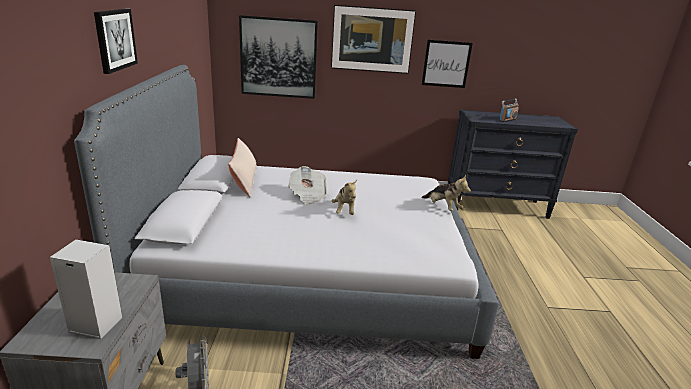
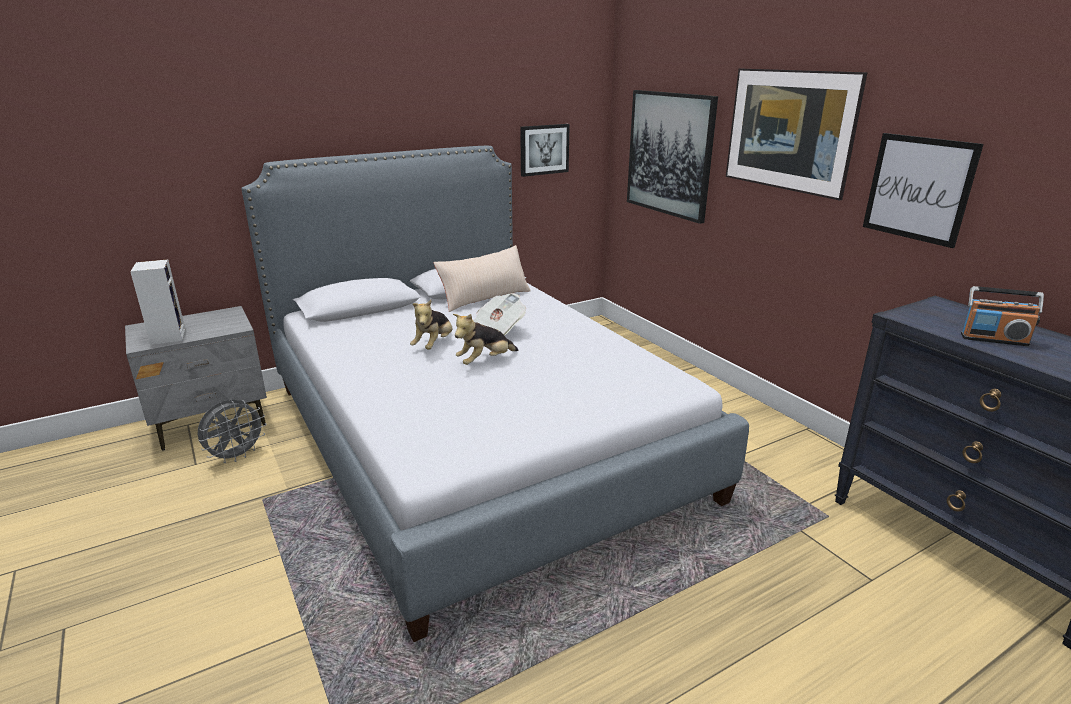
camera: 60 degrees right, 0 degrees up
(115, 39) = (347, 104): picture -> picture (544, 149)
(442, 207) = (600, 420): plush toy -> plush toy (434, 345)

